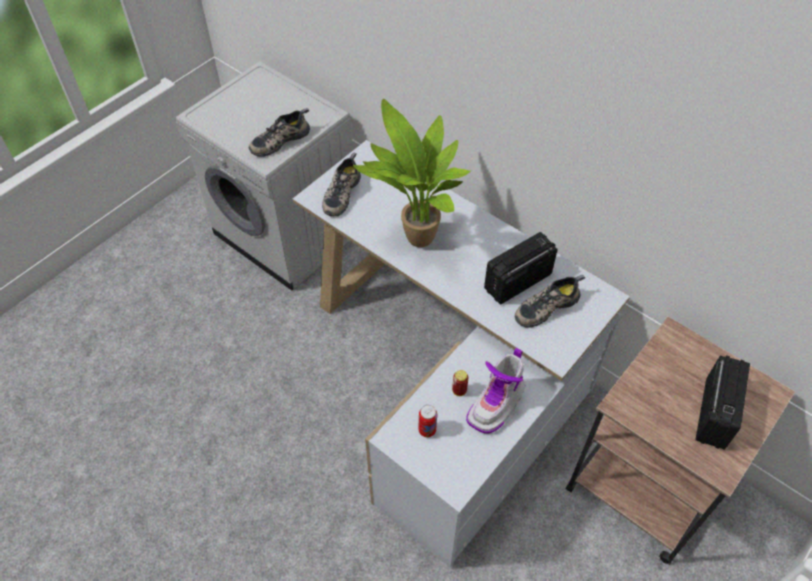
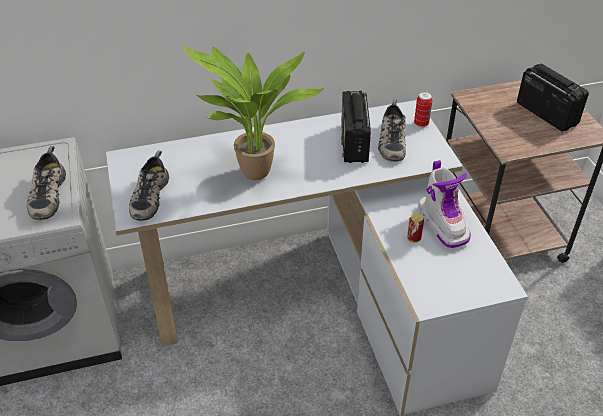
camera: 55 degrees left, 10 degrees down
(340, 193) = (148, 196): shoe -> shoe turned 45 degrees clockwise
(427, 430) = (437, 277): can -> can (421, 123)

